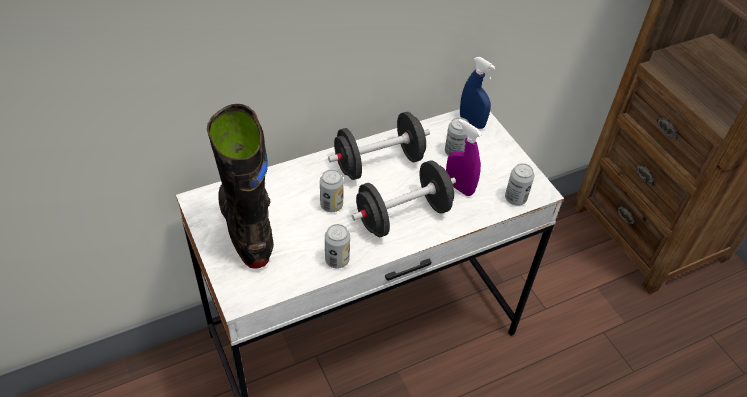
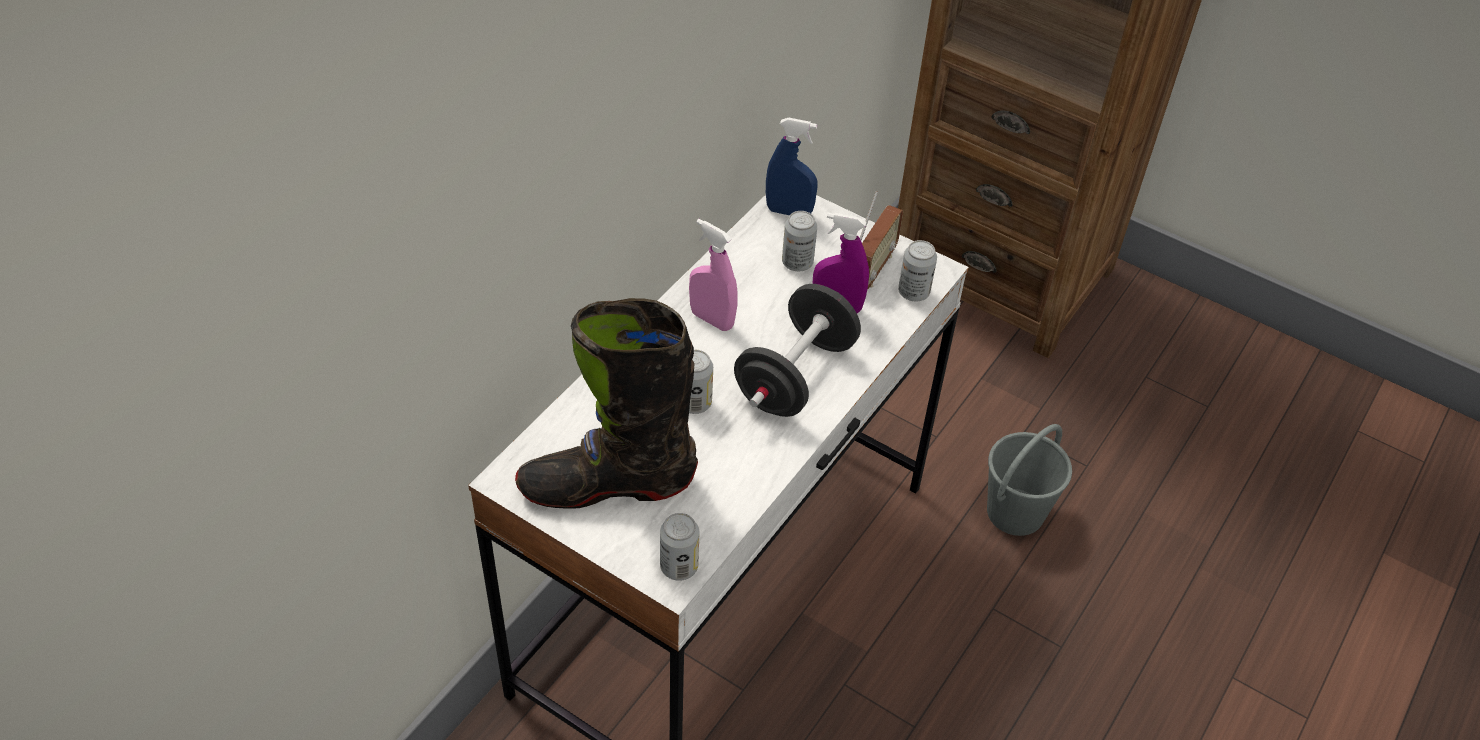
camera: 30 degrees left, 0 degrees up
(247, 228) = (607, 485): black boot -> black boot turned 45 degrees counterclockwise
(337, 260) = (757, 470): can -> can (679, 567)
(378, 163) = (712, 319): black dumbbell -> pink spray bottle
(500, 174) = (873, 269): none -> radio
(566, 377) = (1014, 513): none -> grey bucket

